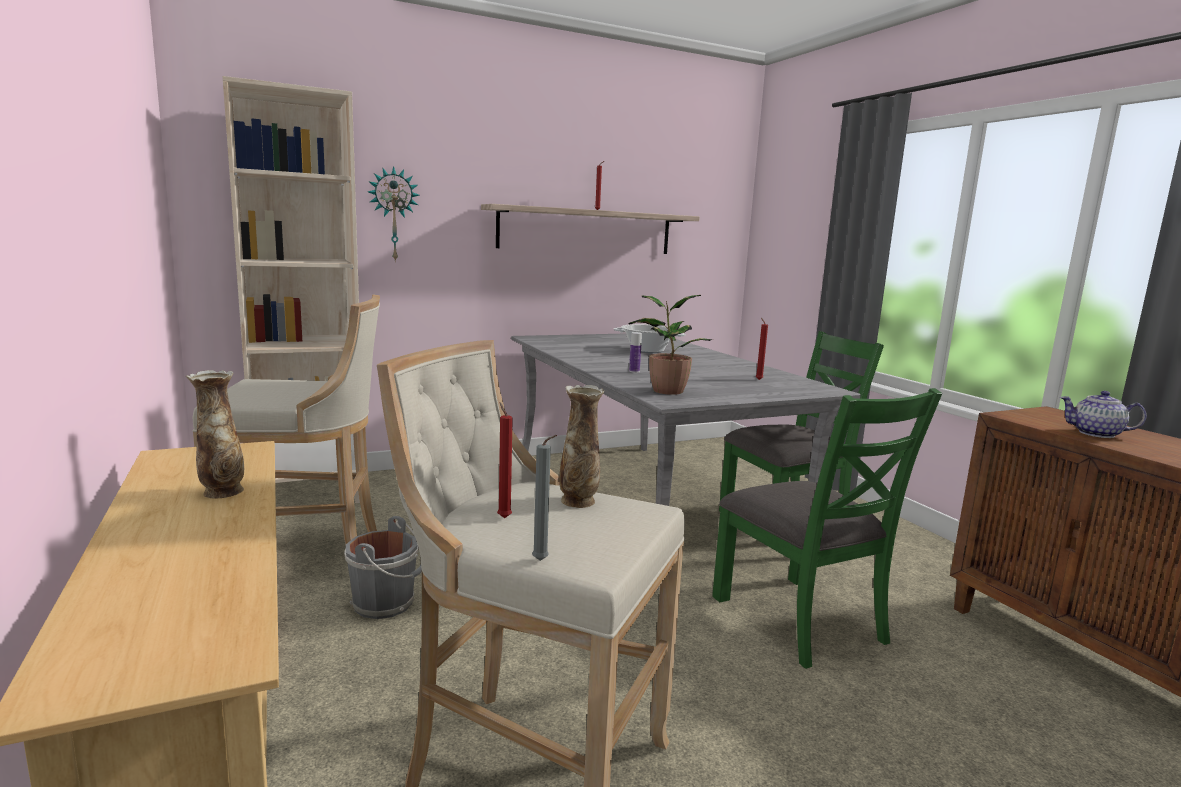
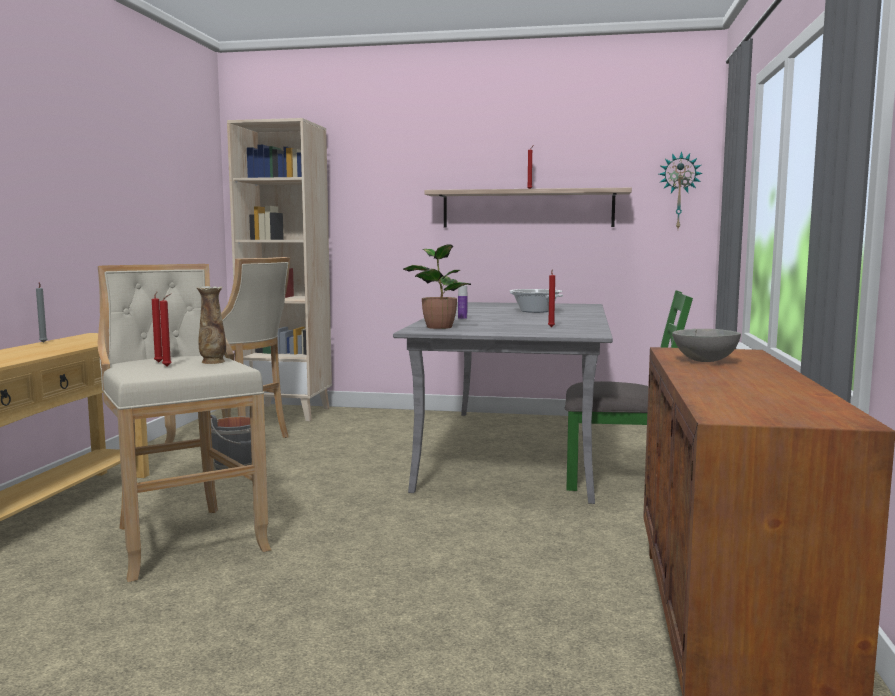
camera: 35 degrees right, 5 degrees down
(222, 492) = (76, 344): vase -> none
(393, 214) = (363, 204): wall clock -> wall clock (679, 191)
(542, 561) = (125, 372): grey candle -> grey candle (43, 342)
(553, 527) = (168, 366): none -> red candle
(800, 619) = (488, 528): green chair -> none
(1097, 434) = (704, 361): teapot -> grey bowl

